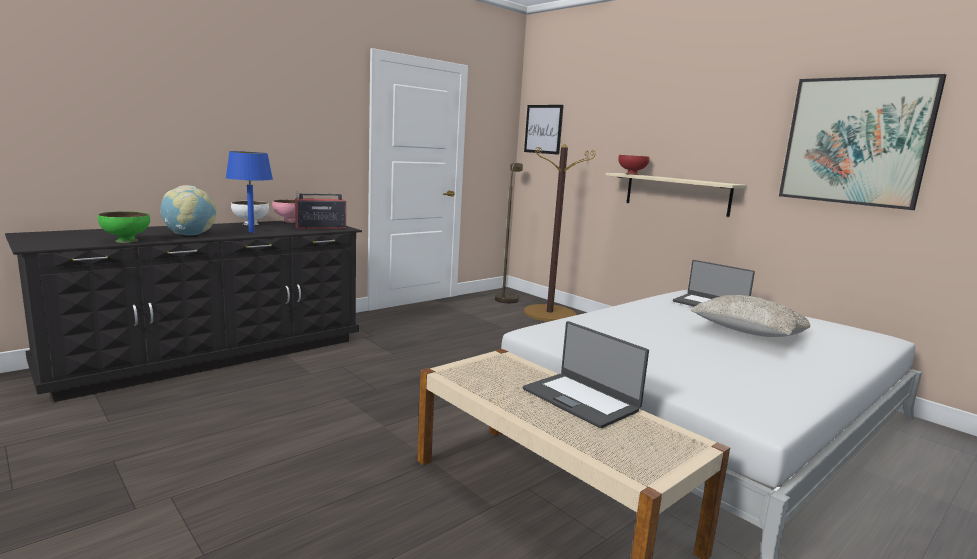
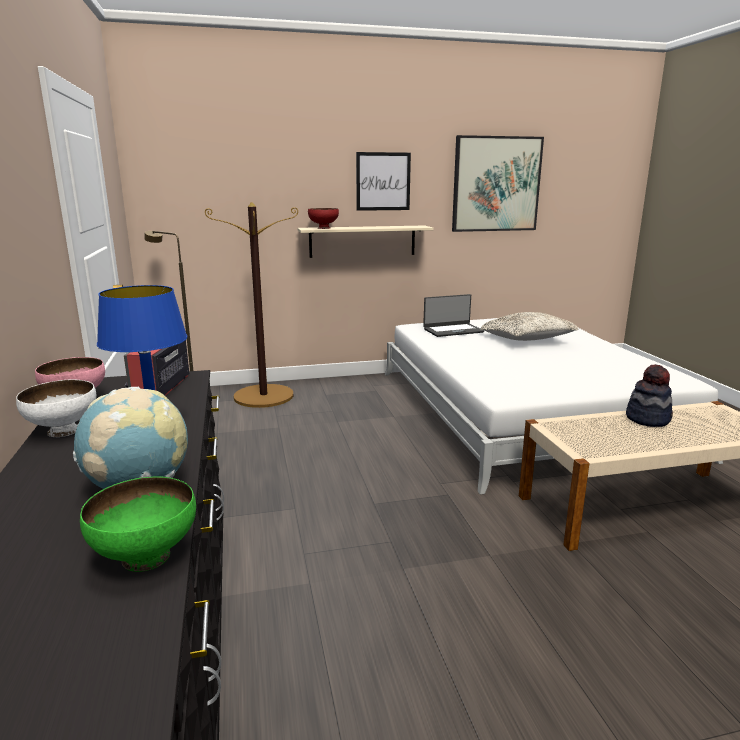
camera: 60 degrees left, 5 degrees up
(543, 129) = (171, 183): picture -> picture (383, 181)
(581, 399) = (648, 419): laptop -> hat

